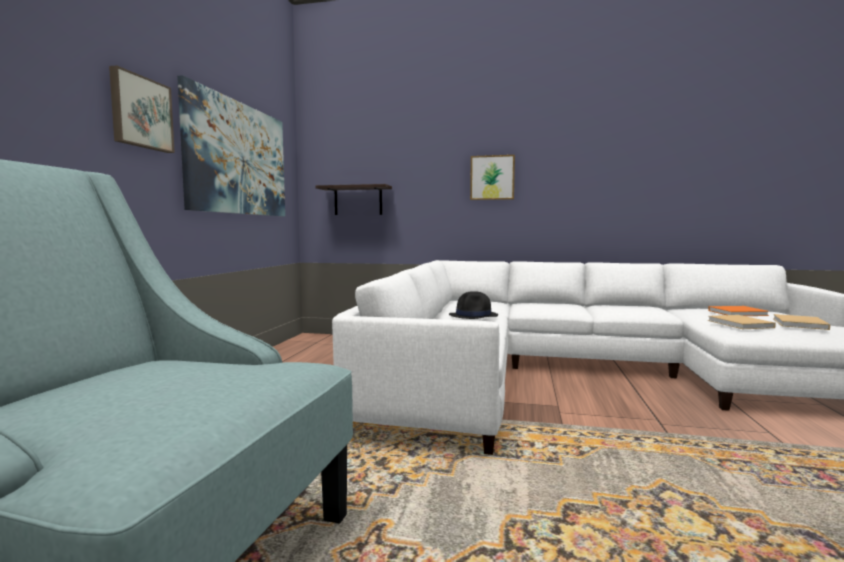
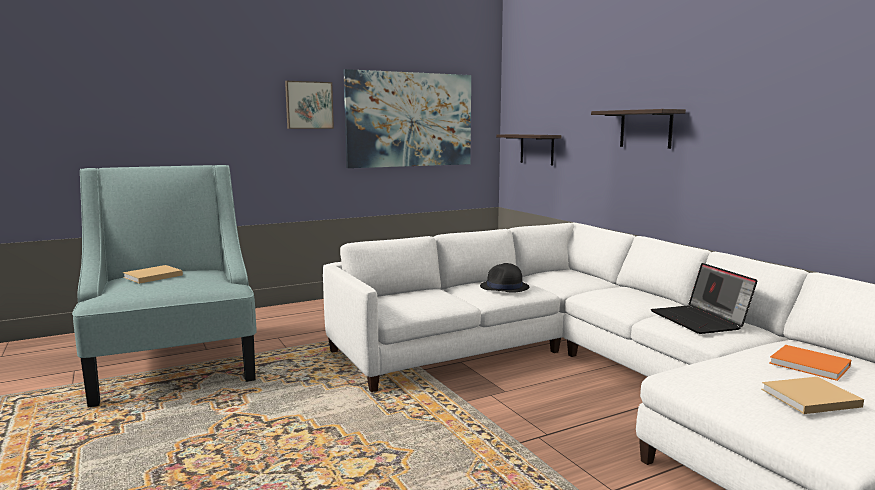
camera: 50 degrees right, 5 degrees up
(492, 178) = (646, 129): picture -> shelf
(628, 308) = (700, 320): none -> laptop
(741, 324) = (727, 372): beige book -> beige book (151, 276)

